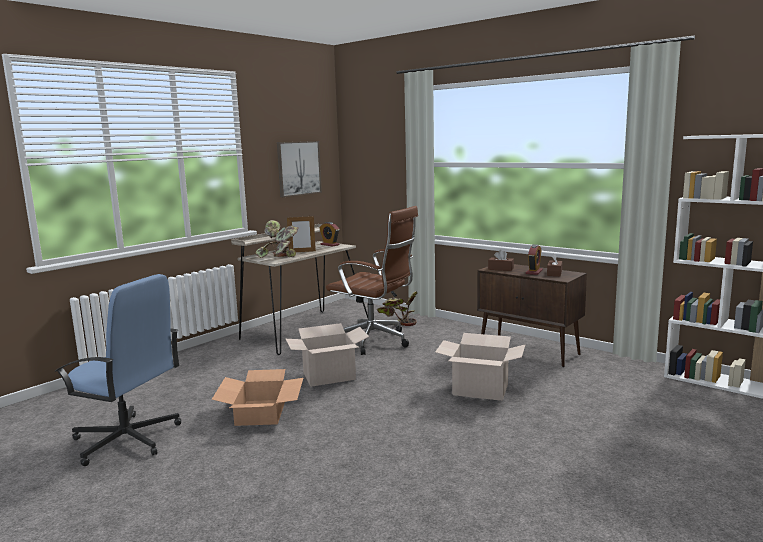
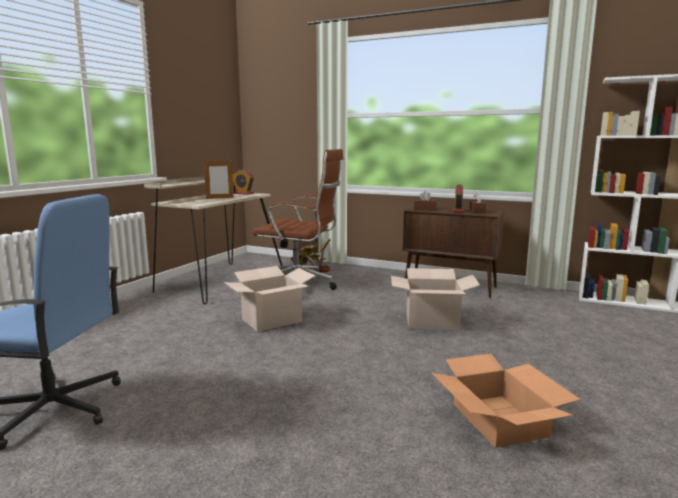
camera: 15 degrees left, 0 degrees up
(261, 412) = (215, 362): cardboard box -> cardboard box (499, 420)
(279, 257) = (199, 202): potted plant -> none
(298, 168) = (205, 117): picture -> none

